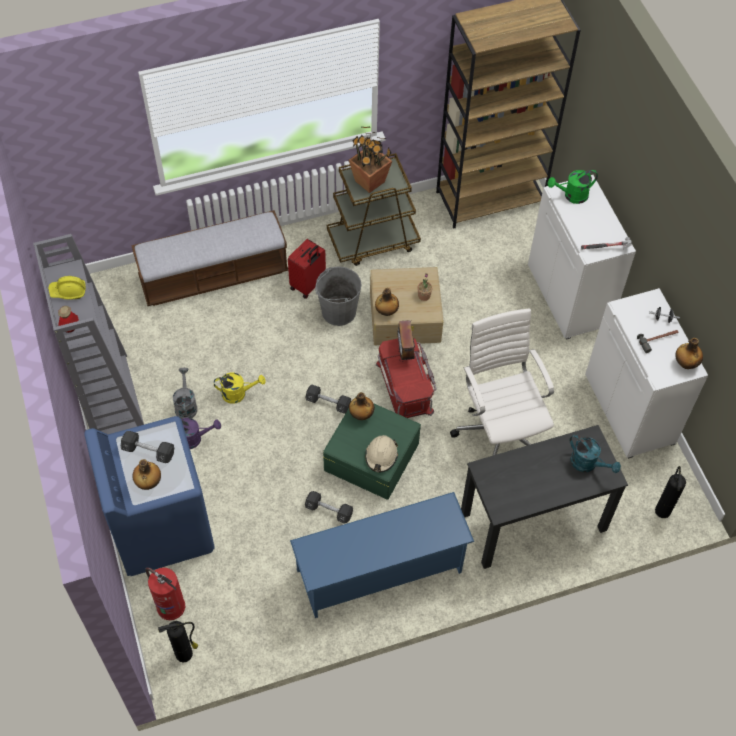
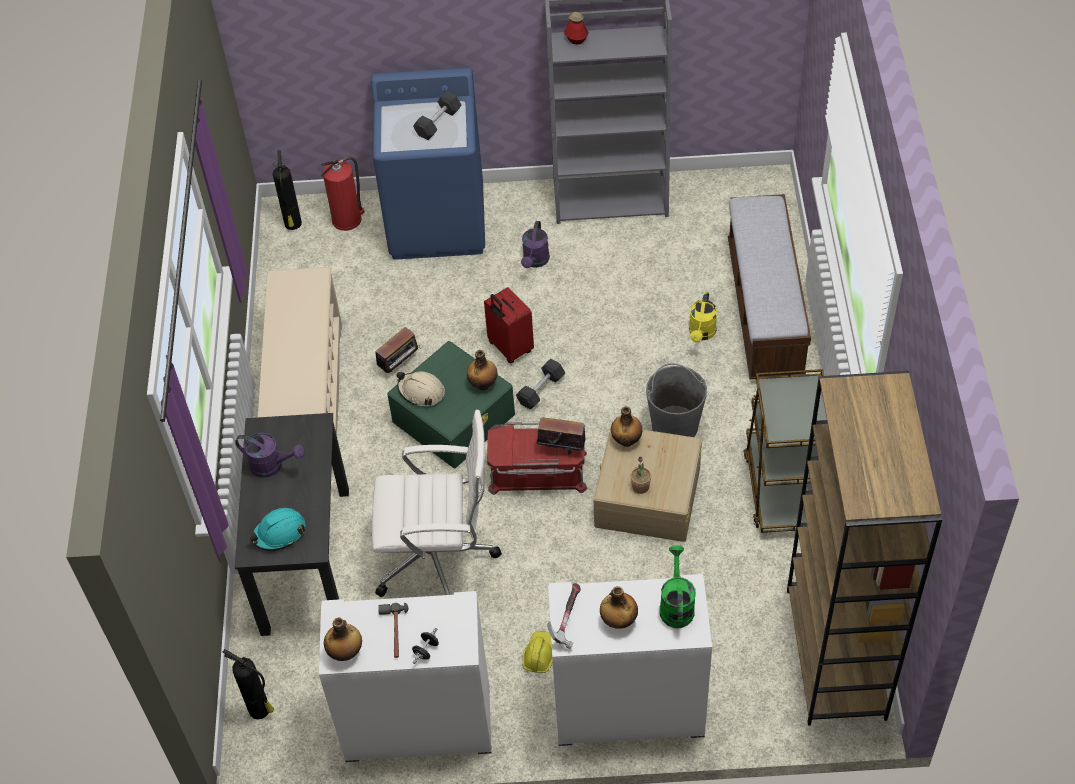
camera: 110 degrees right, 5 degrees down
(68, 291) = (624, 41): yellow hard hat -> yellow hard hat (539, 655)
(148, 483) = (401, 119): bottle -> bottle (618, 620)
(186, 405) = (582, 260): grey watering can -> none
(238, 393) = (582, 308): yellow watering can -> yellow watering can (701, 334)
(308, 285) = (725, 402): red suitcase -> red suitcase (509, 348)
(329, 510) = (400, 364): black dumbbell -> radio
(370, 181) = (793, 404): potted plant -> none
(380, 571) = (308, 396): blue shoe rack -> beige shoe rack
(531, 489) = (272, 465): none -> purple watering can
(588, 464) = (279, 533): turquoise watering can -> turquoise hard hat

